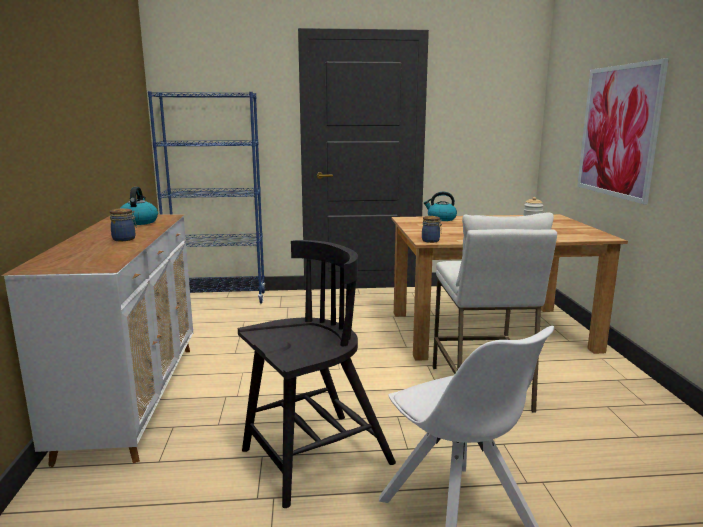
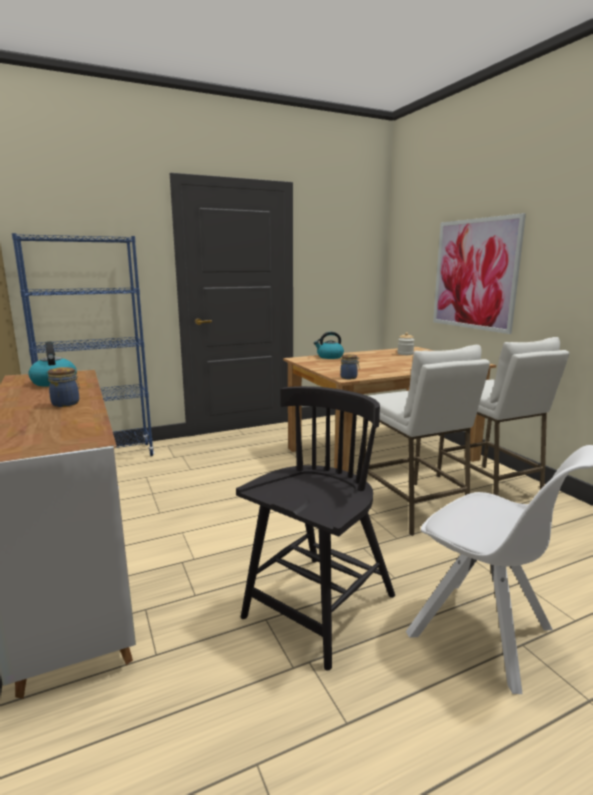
camera: 20 degrees left, 0 degrees up
(591, 382) = (488, 486): none -> white stool

